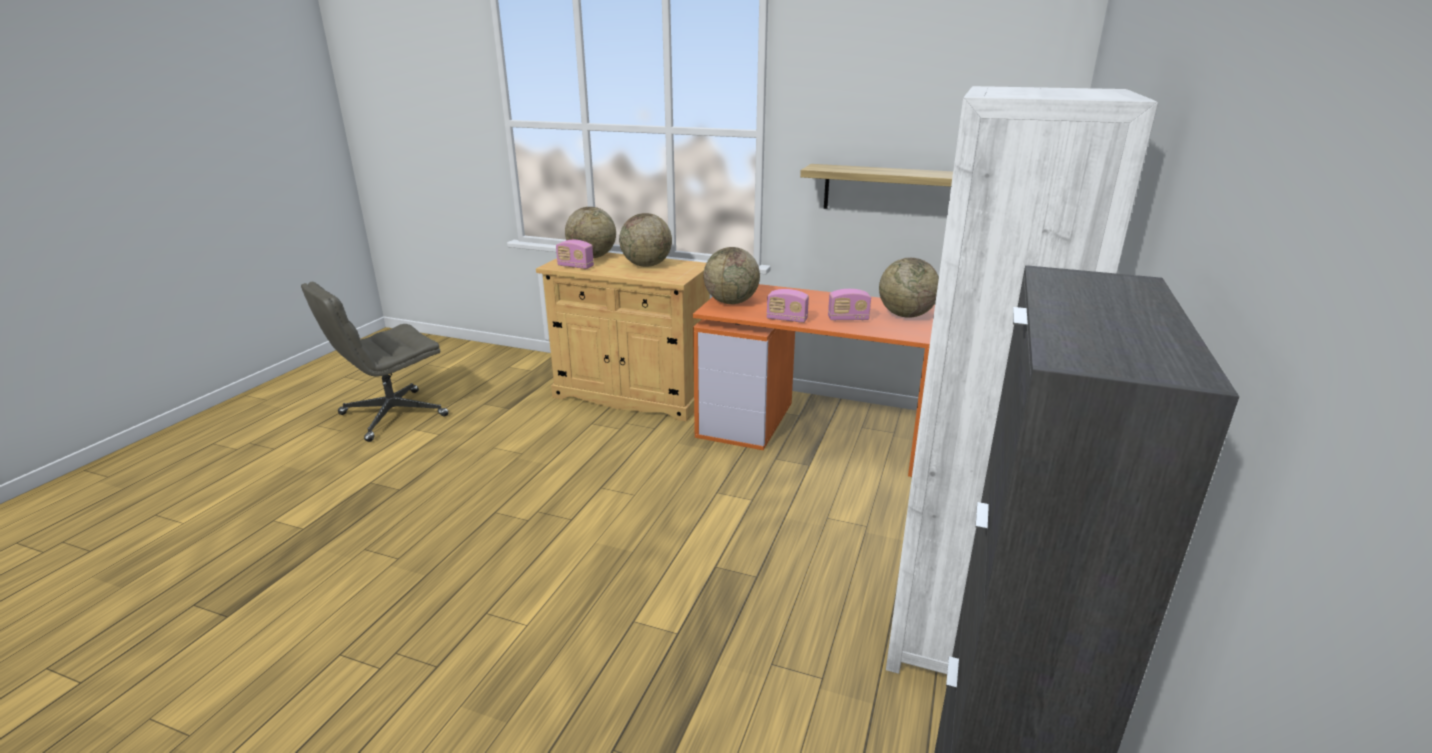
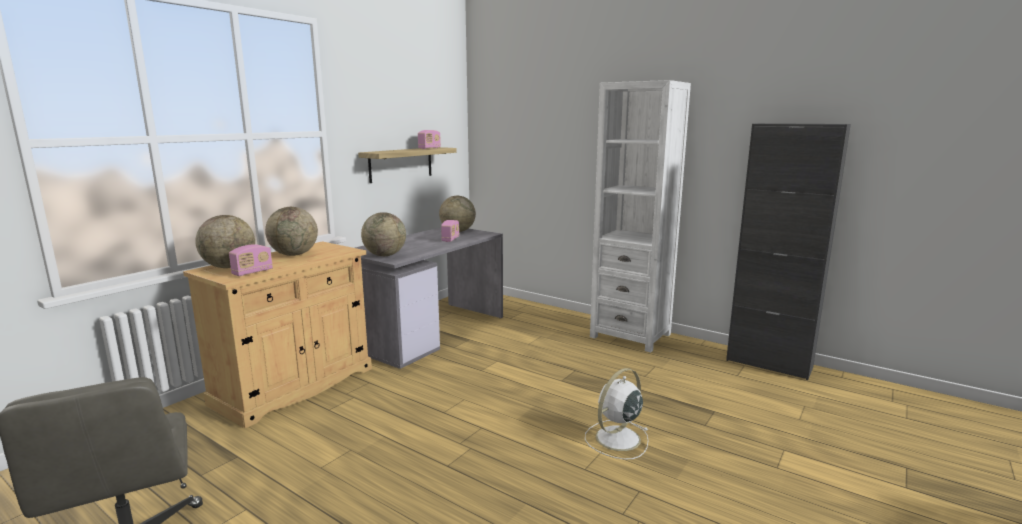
camera: 75 degrees left, 10 degrees down
(556, 638) = (616, 439): none -> white fan
(787, 319) = (436, 248): radio -> radio (429, 148)
(813, 430) = (428, 331): orange desk -> grey desk

